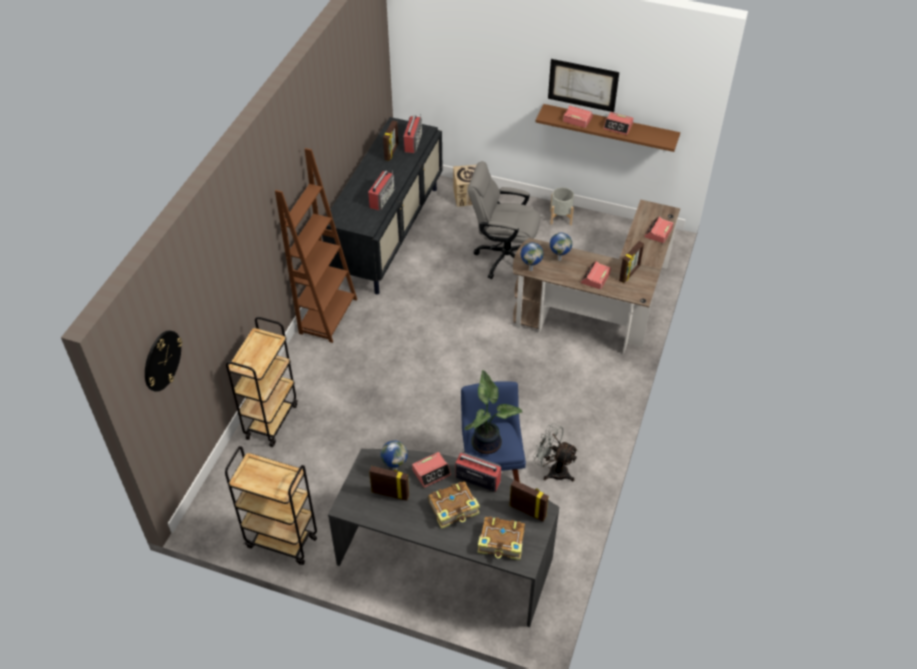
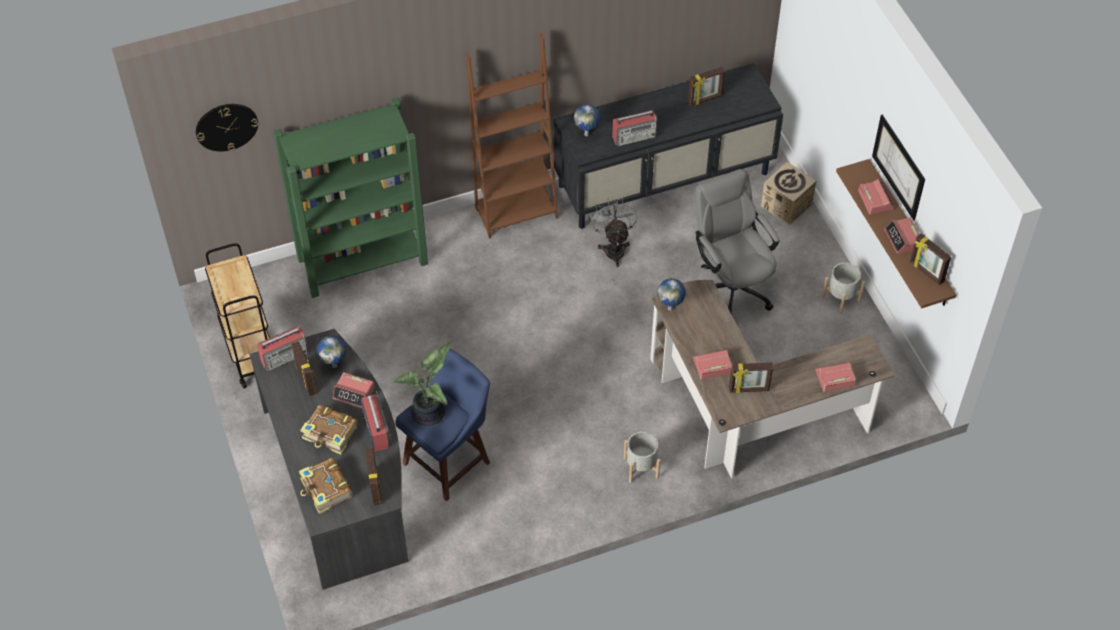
camera: 50 degrees right, 5 degrees up
(271, 421) = (362, 261): brown cart -> green bookcase
(413, 142) = (738, 104): radio -> radio (285, 356)
(553, 470) = (505, 501): grey fan -> grey fan (614, 248)
(559, 259) = (708, 321): globe -> globe (587, 134)
(593, 384) = (641, 467): none -> grey planter
(652, 133) = (926, 272): none -> picture frame

